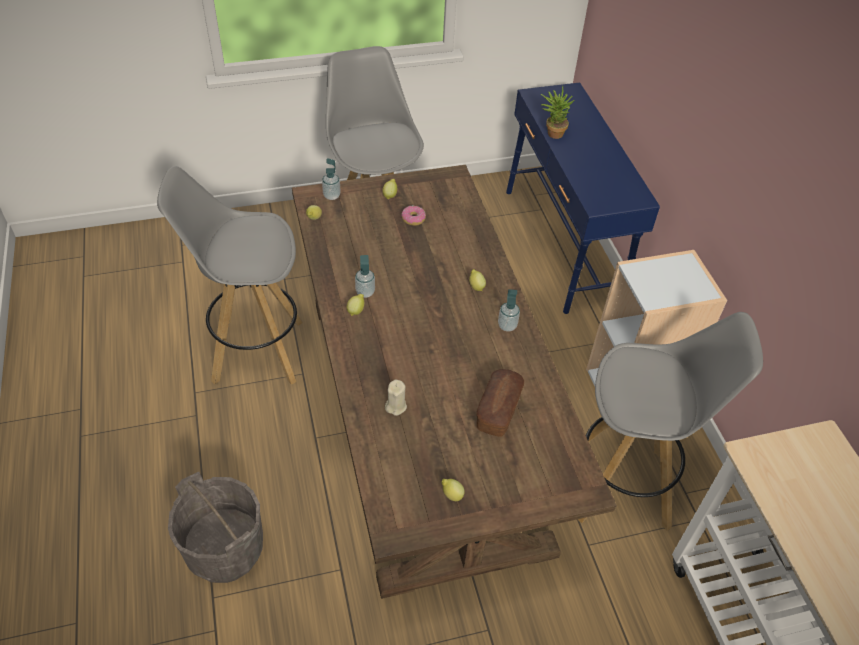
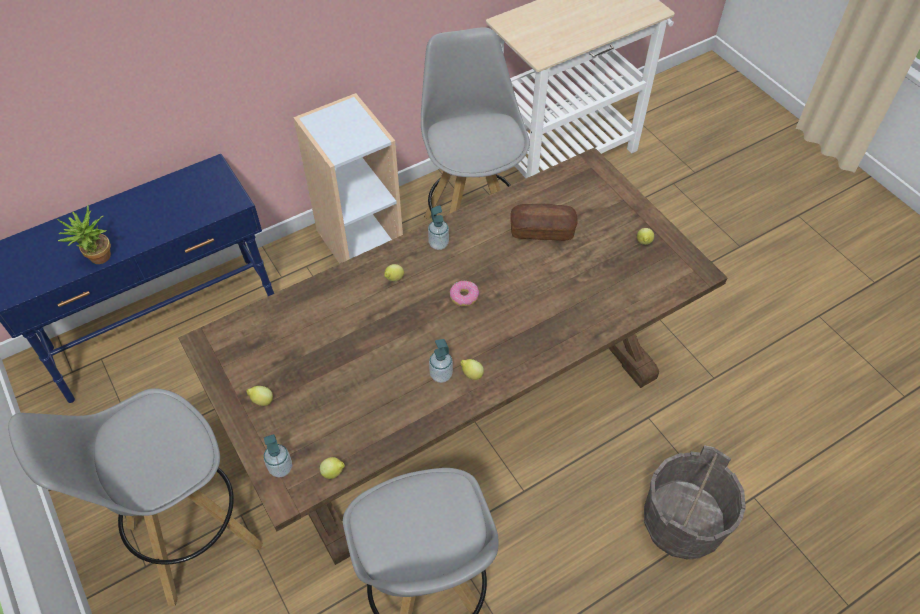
camera: 105 degrees left, 5 degrees up
(396, 406) = (577, 304): beige candle -> none
(413, 219) = (301, 363): donut -> donut (464, 297)

